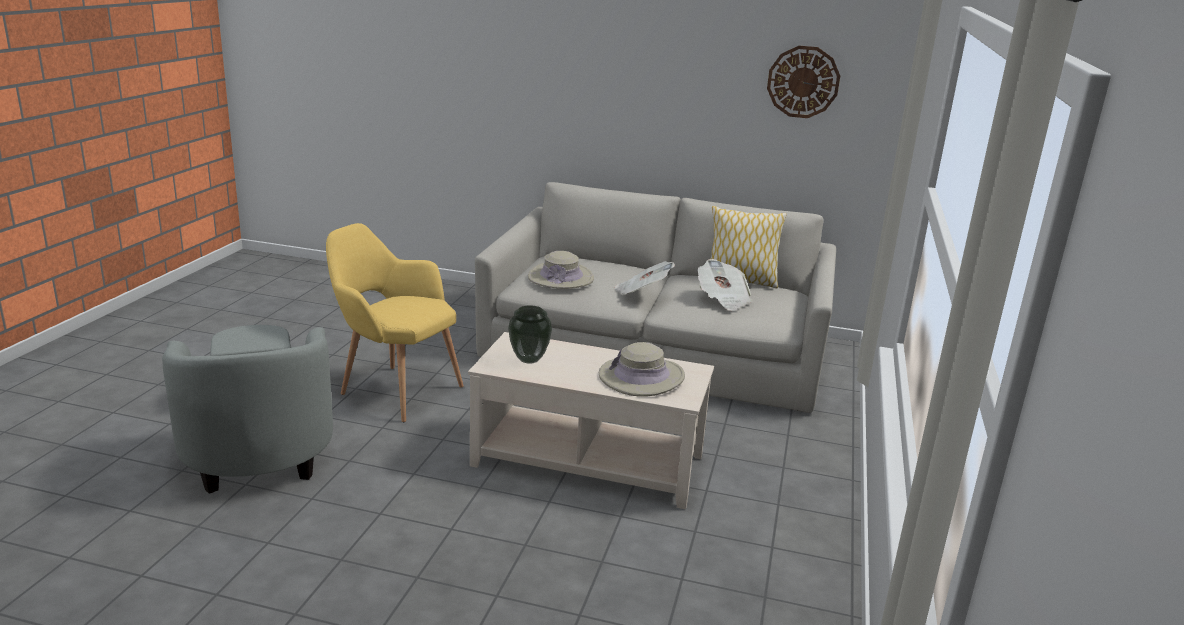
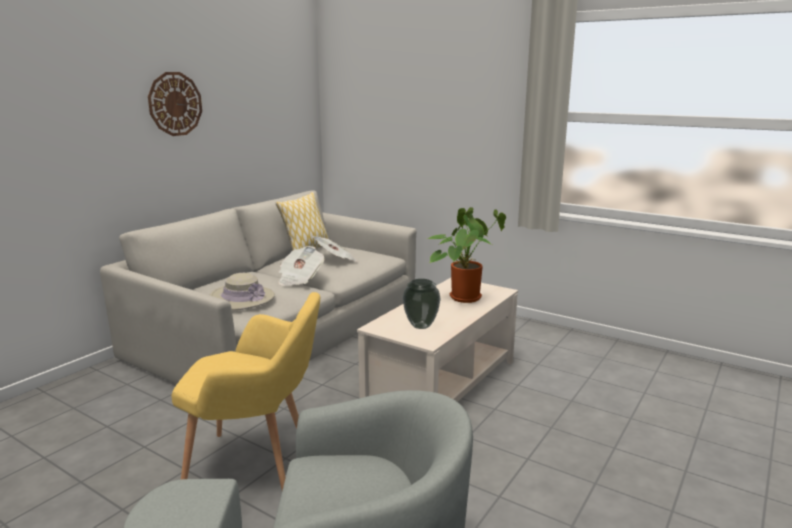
camera: 70 degrees left, 5 degrees down
(394, 389) = (257, 467): yellow armchair -> yellow armchair turned 135 degrees counterclockwise
(641, 377) = (465, 296): beige hat -> potted plant
(803, 82) = (271, 99): wall clock -> wall clock (175, 104)

